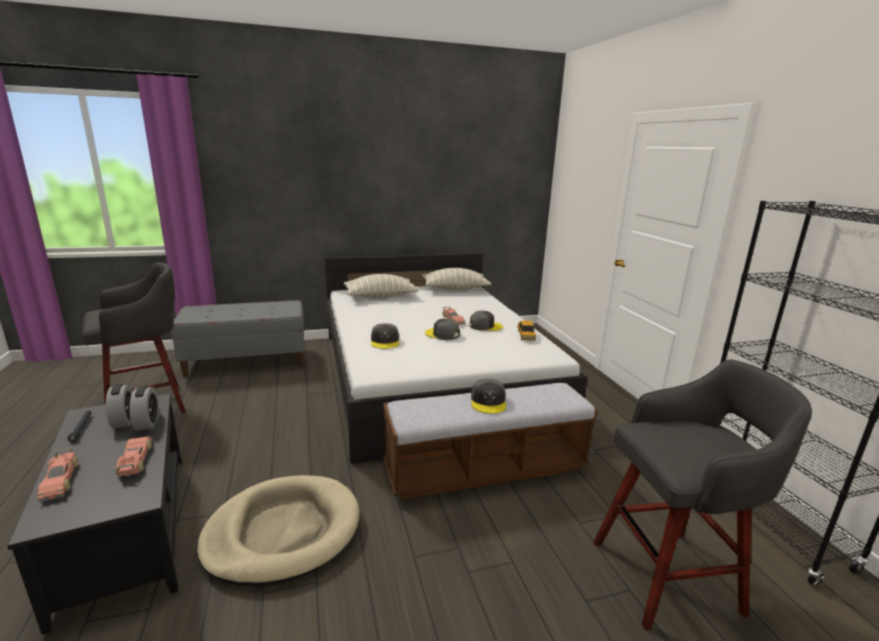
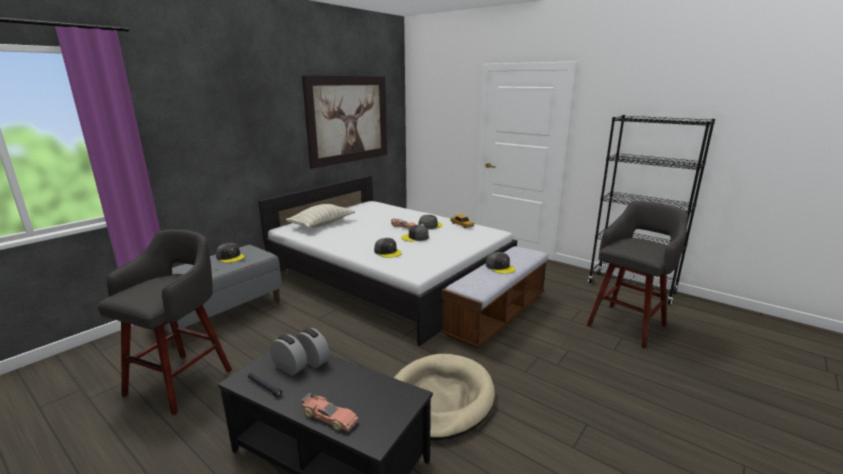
camera: 35 degrees left, 0 degrees up
(135, 460) = (358, 382): toy car -> none
(266, 307) = (230, 257): none -> grey cap
(455, 289) = (364, 207): pillow -> none
(456, 182) = (348, 119): none -> picture

